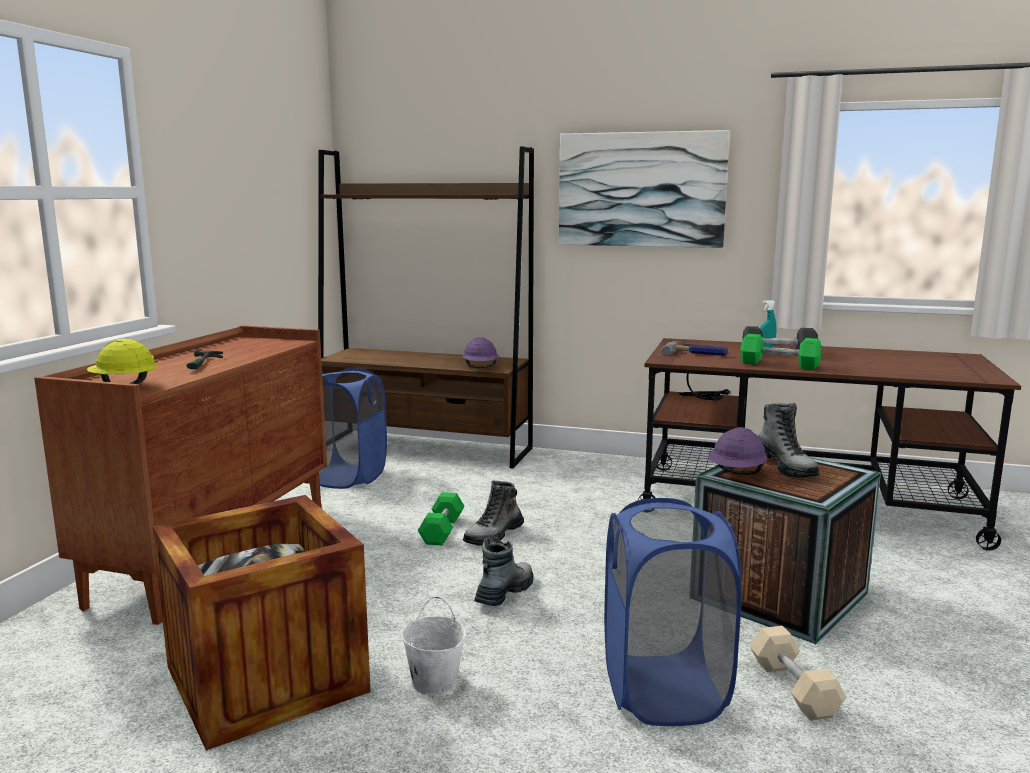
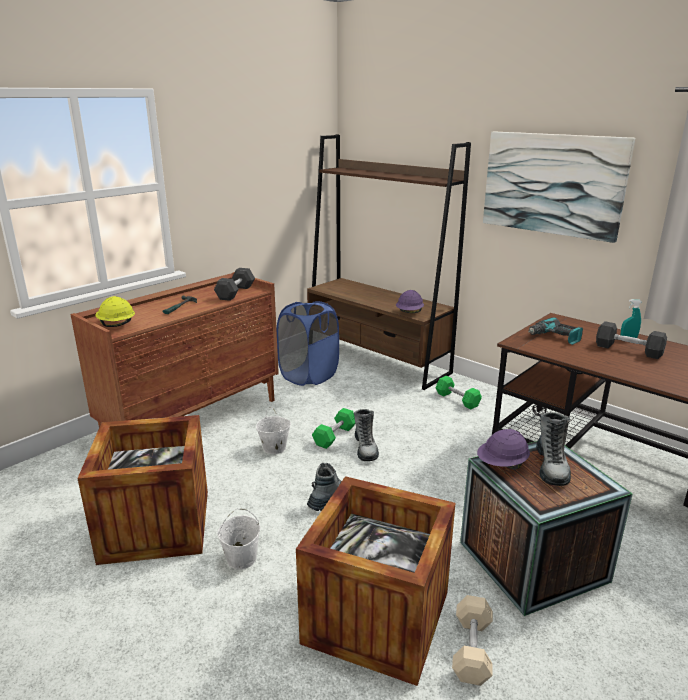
camera: 25 degrees right, 10 degrees up
(266, 346) = (235, 292): none -> grey dumbbell
(369, 558) = (274, 448): none -> white bucket
(494, 535) = (365, 448): boot -> boot turned 75 degrees counterclockwise
(664, 691) = (377, 617): blue laundry basket -> crate
(696, 353) = (554, 338): hammer -> power drill
(779, 365) = (611, 365): green dumbbell -> green dumbbell (457, 400)

